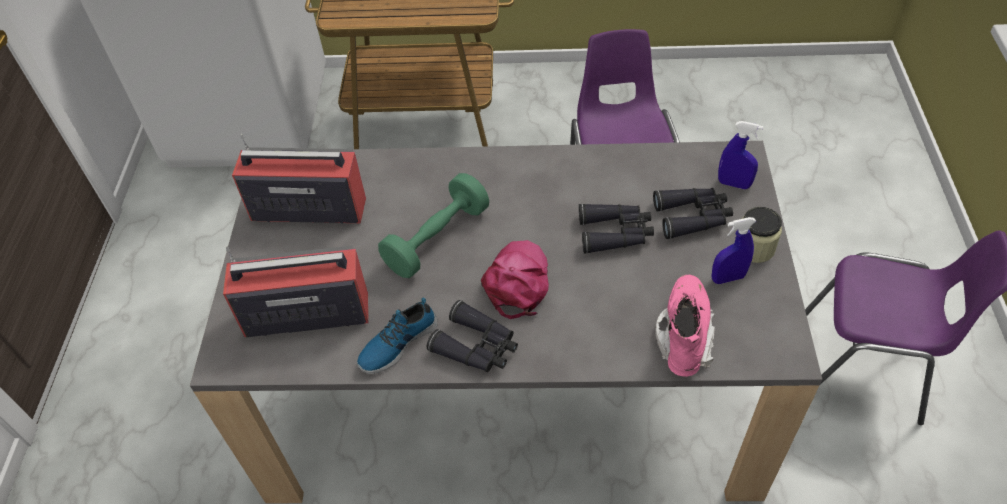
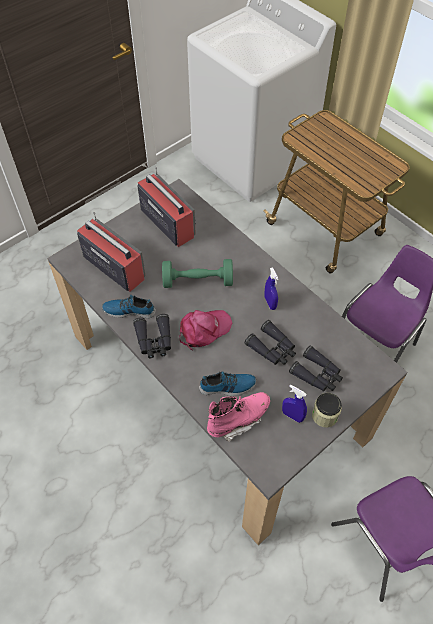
camera: 45 degrees right, 5 degrees up
(626, 314) = (227, 386): none -> shoe
(734, 184) = (360, 378): blue spray bottle -> blue spray bottle (270, 303)

